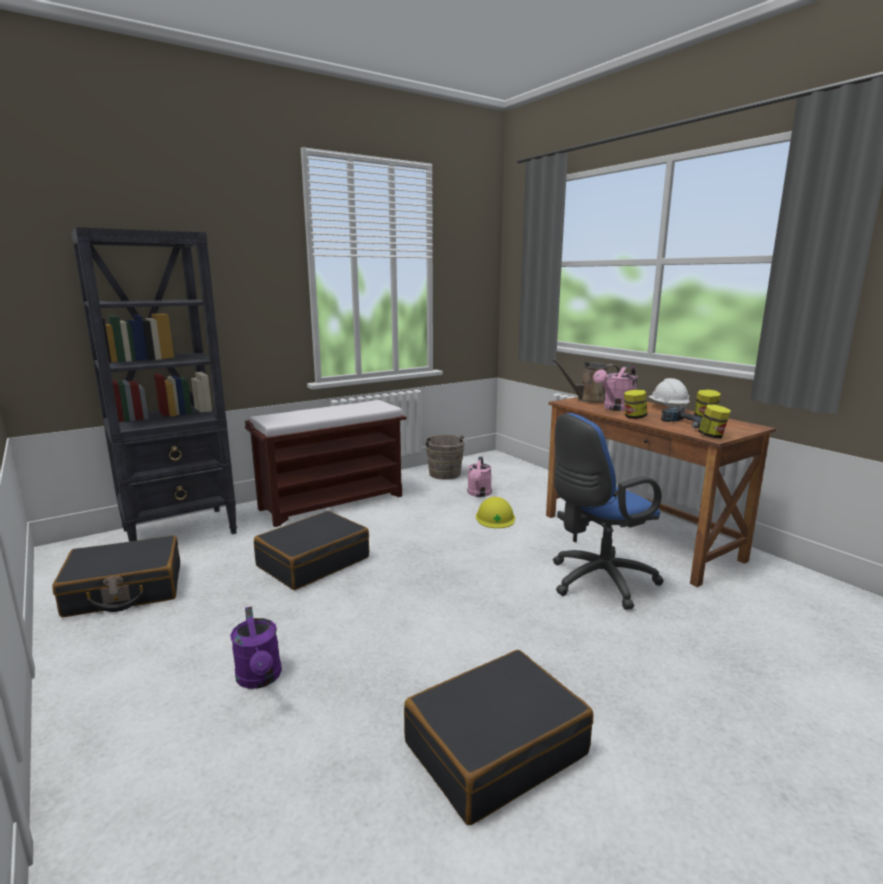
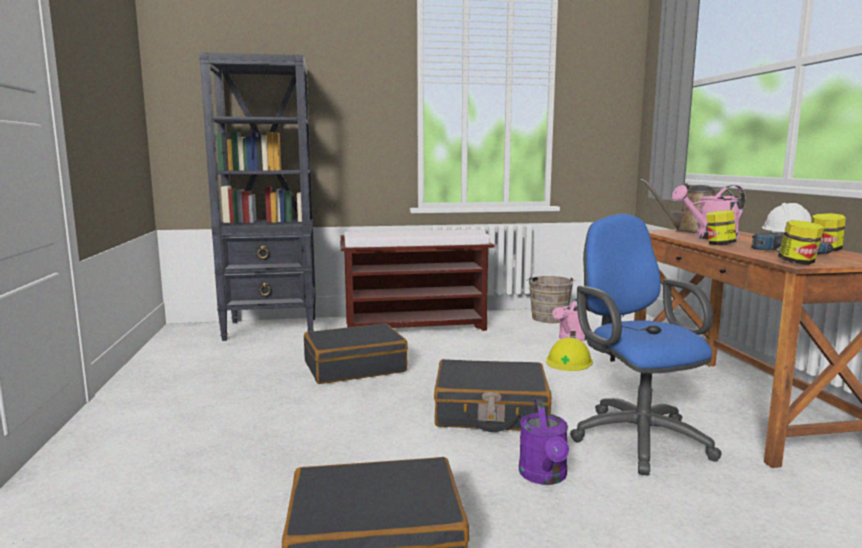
camera: 25 degrees right, 5 degrees down
(125, 590) = (195, 360): black suitcase -> black suitcase (490, 412)
(260, 679) = (230, 440): purple watering can -> purple watering can (544, 477)
(597, 582) = (635, 436): blue office chair -> blue office chair turned 75 degrees clockwise

